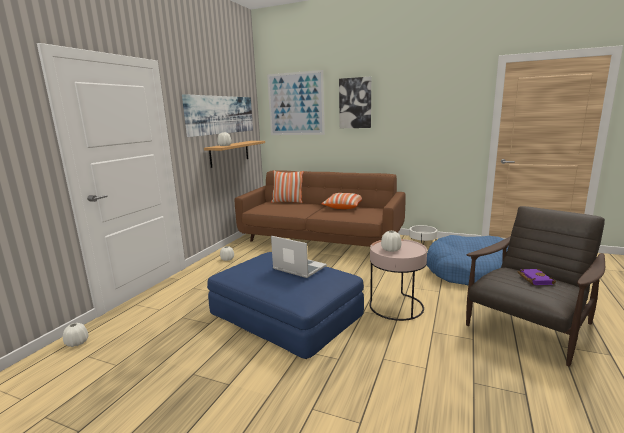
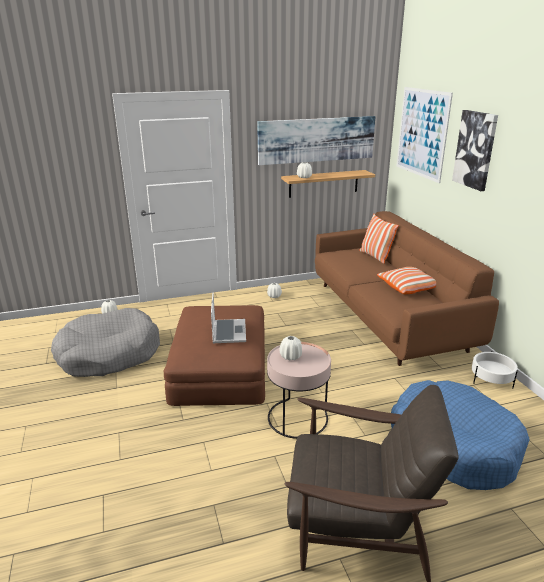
camera: 50 degrees right, 10 degrees up
(156, 369) = (108, 354): none -> grey dog bed
(285, 313) = (219, 366): blue ottoman -> brown ottoman
(533, 279) = (348, 469): purple book -> none

